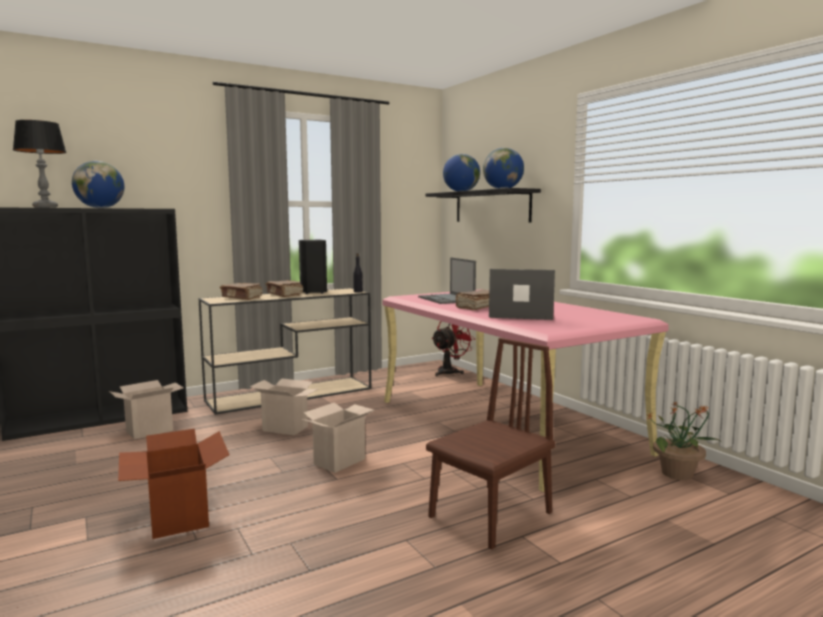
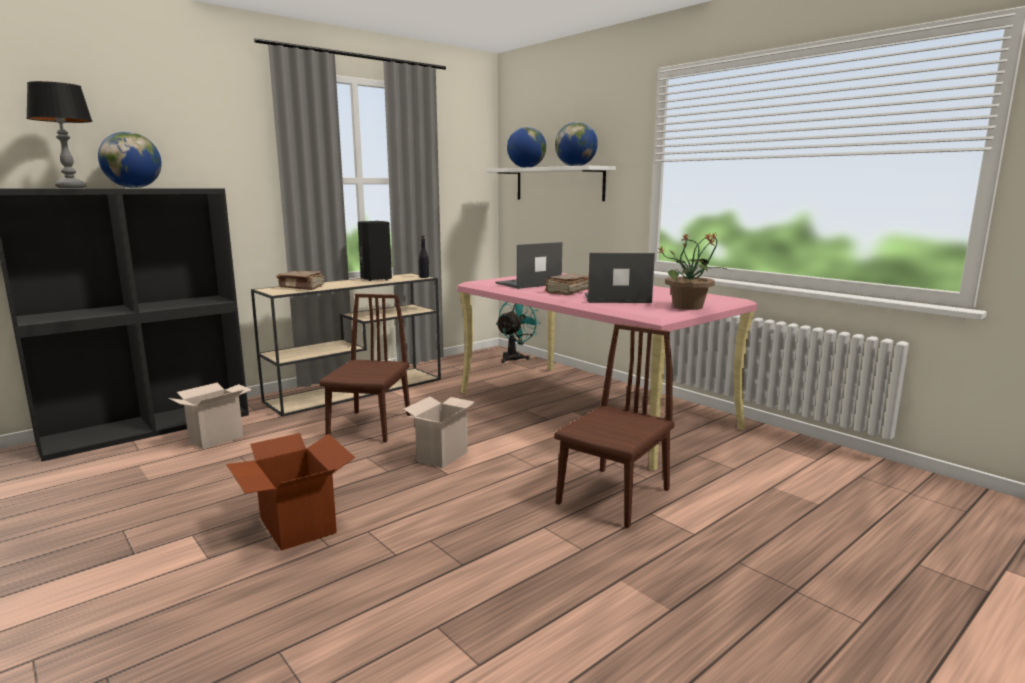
camera: 10 degrees left, 5 degrees up
(284, 295) = (346, 282): brown book -> none
(287, 428) = (370, 426): cardboard box -> brown chair
(446, 299) = (528, 283): laptop -> laptop turned 90 degrees clockwise
(450, 371) = (514, 357): red fan -> turquoise fan
(491, 206) = (558, 184): black shelf -> white shelf
(678, 474) = (768, 445): potted plant -> potted plant (689, 307)

